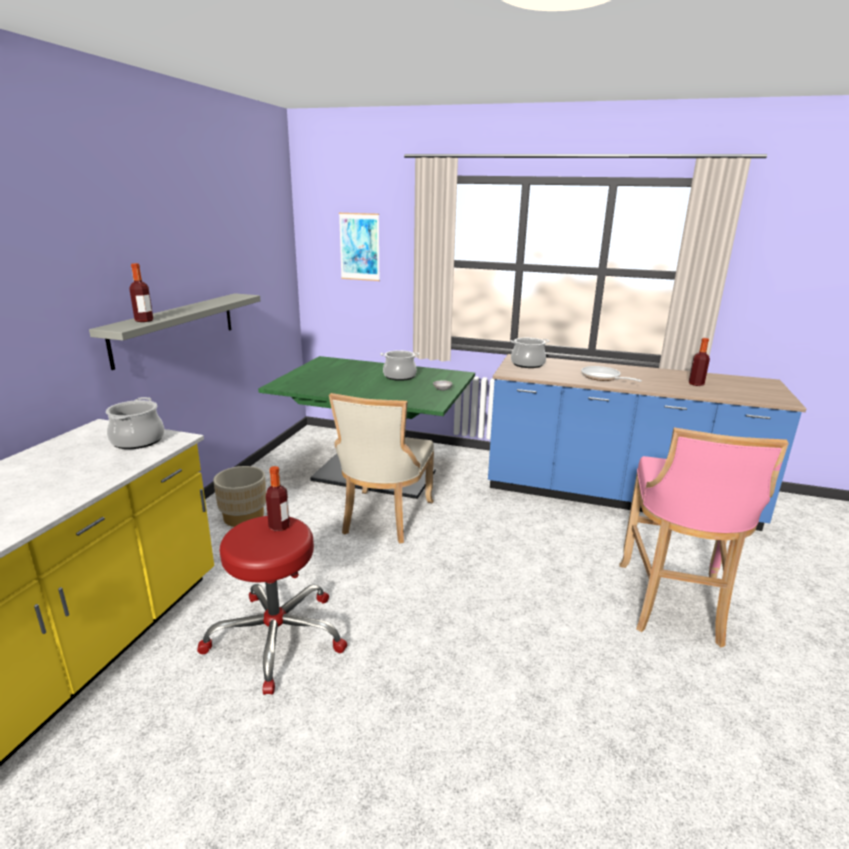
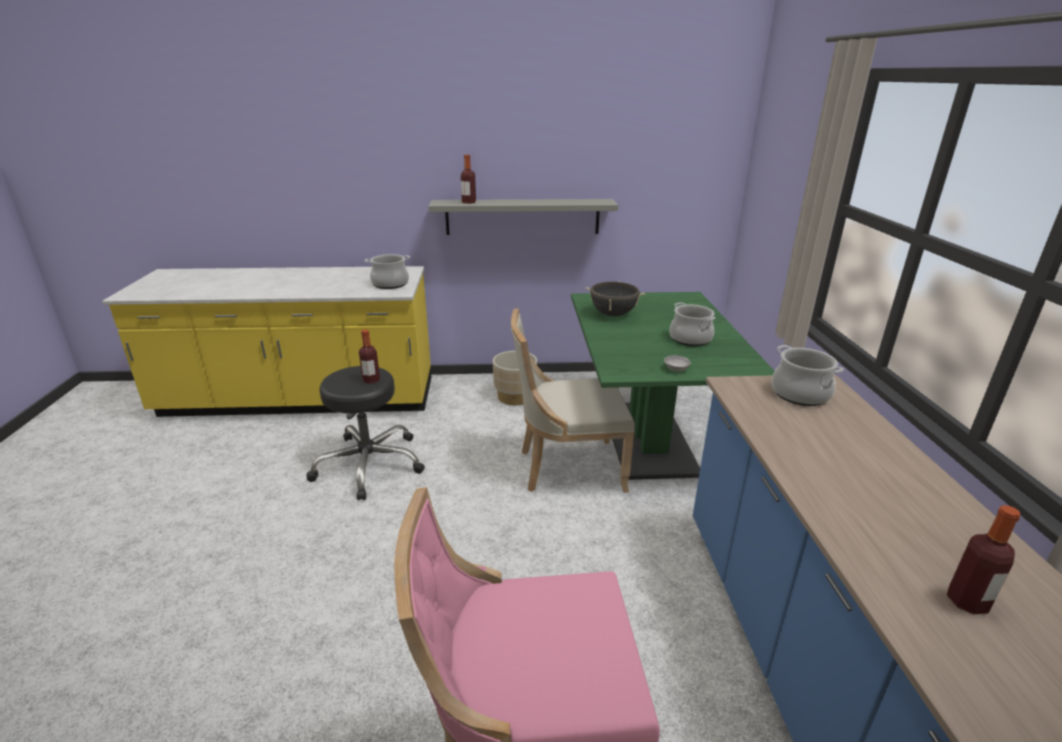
camera: 70 degrees right, 5 degrees up
(277, 637) = (369, 464): red stool -> black stool
(328, 385) = (613, 314): none -> black cooking pot
(359, 247) = (784, 169): picture -> none
(603, 378) = (826, 468): frying pan -> none

